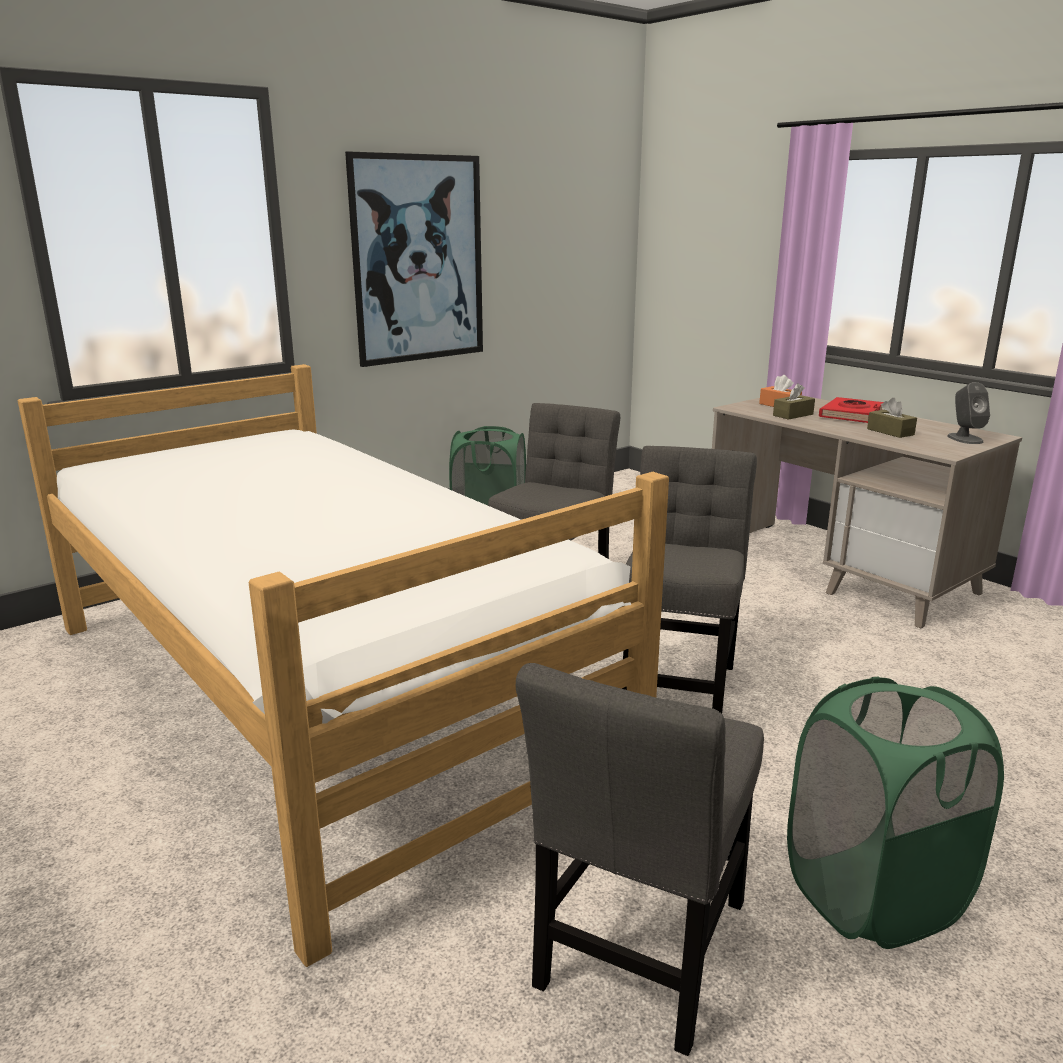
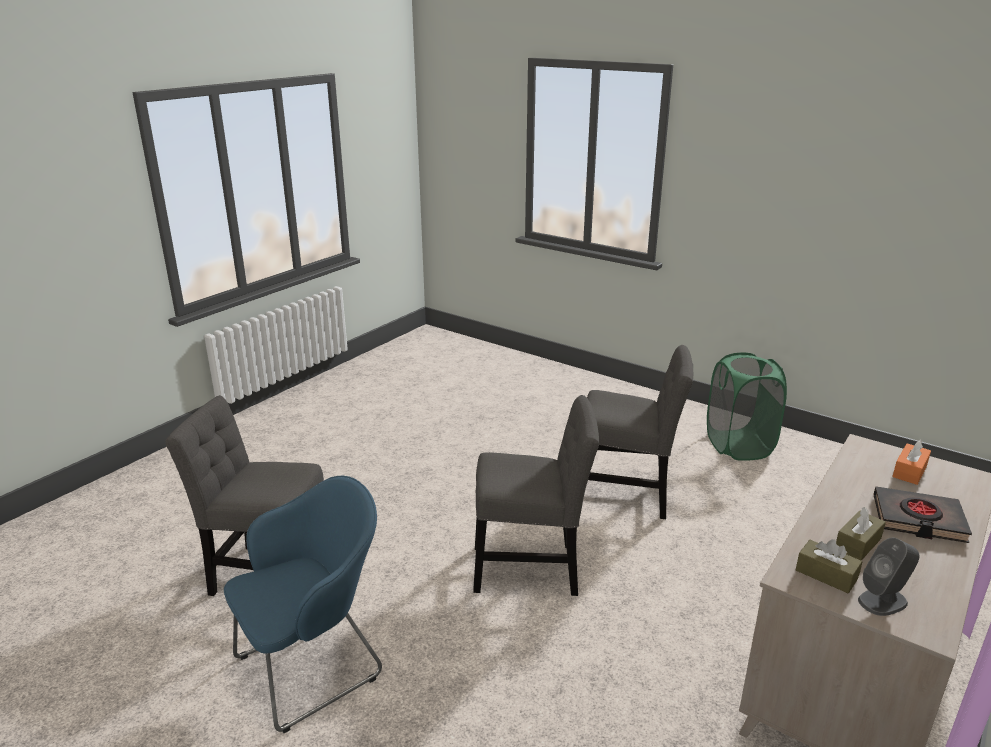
camera: 75 degrees right, 5 degrees up
(318, 691) = (464, 435): bed -> none
(418, 260) = (774, 205): picture -> none
(793, 415) = (870, 480): brown tissue box -> brown tissue box (826, 575)
(851, 415) = (918, 520): red book -> black book
(873, 896) = (315, 666): green laundry basket -> blue armchair

